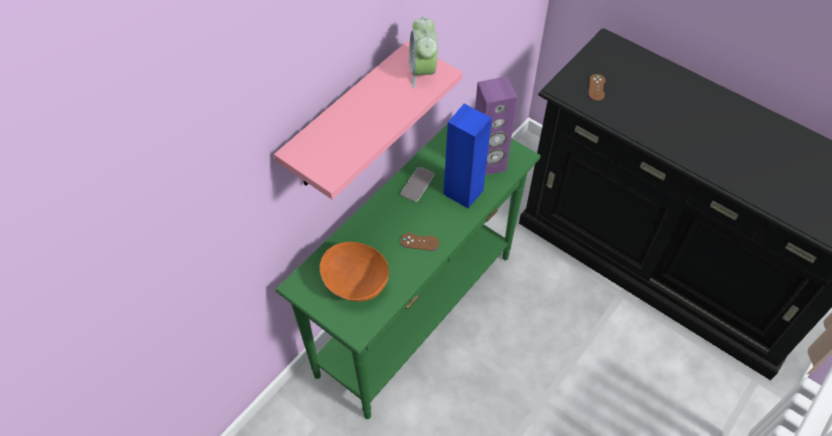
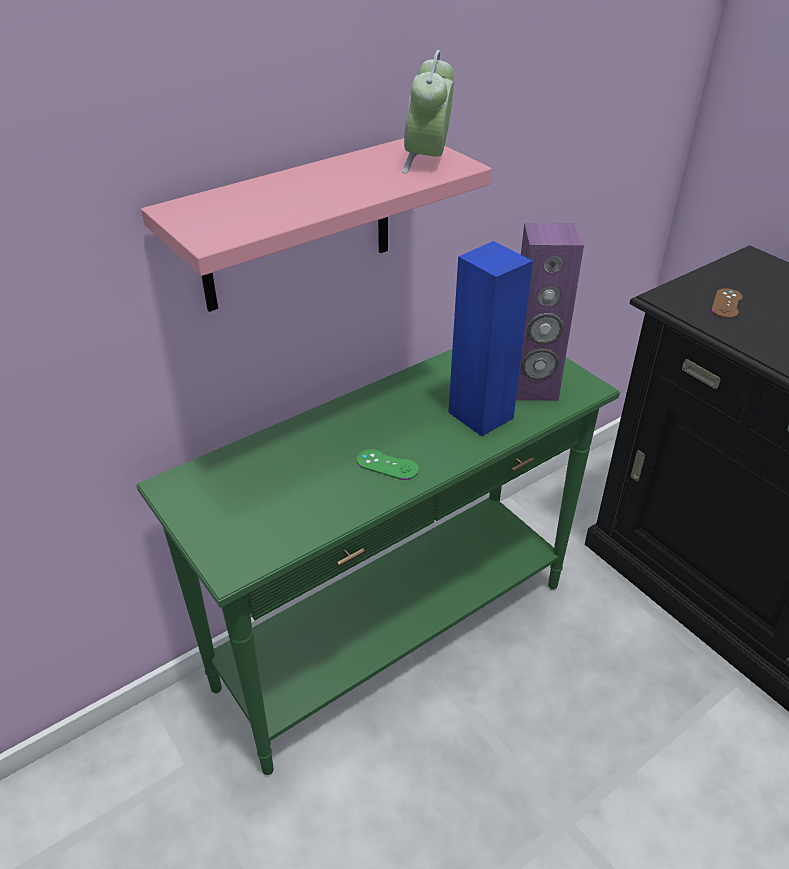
camera: 15 degrees right, 15 degrees down
(355, 283) = (260, 500): orange bowl -> none
(417, 184) = (413, 394): phone -> none
(419, 242) = (387, 465): brown game controller -> green game controller

